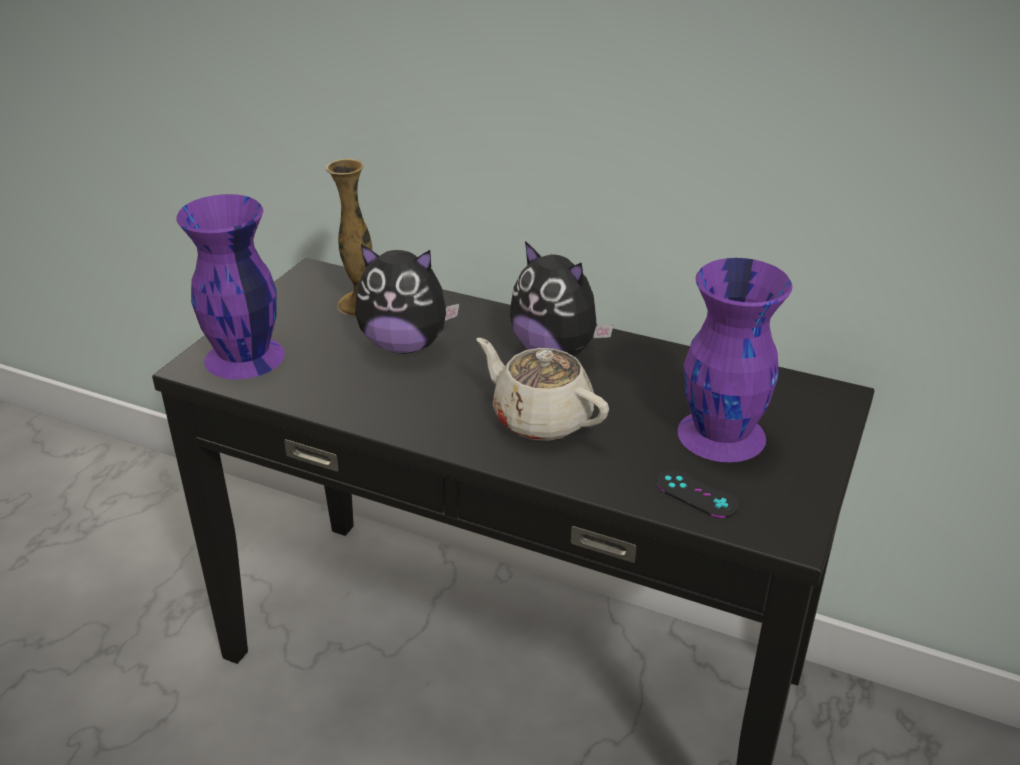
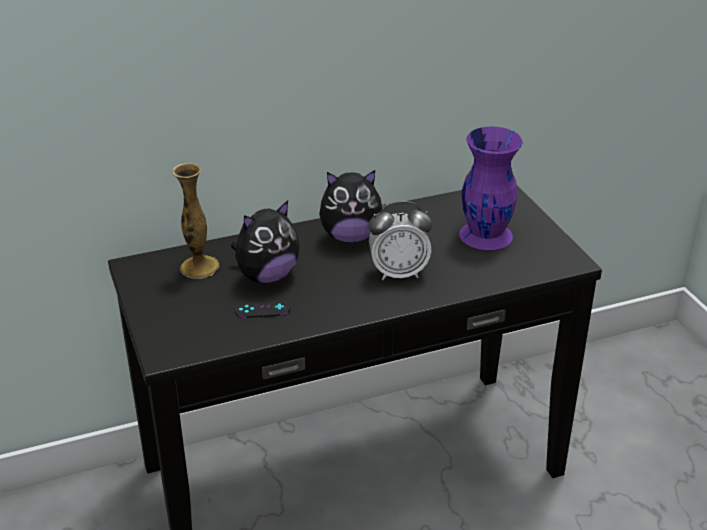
camera: 45 degrees left, 0 degrees up
(243, 357) = (185, 334): purple vase -> none
(540, 418) = (398, 273): beige teapot -> alarm clock
(697, 494) = (516, 266): black game controller -> black game controller (262, 309)

